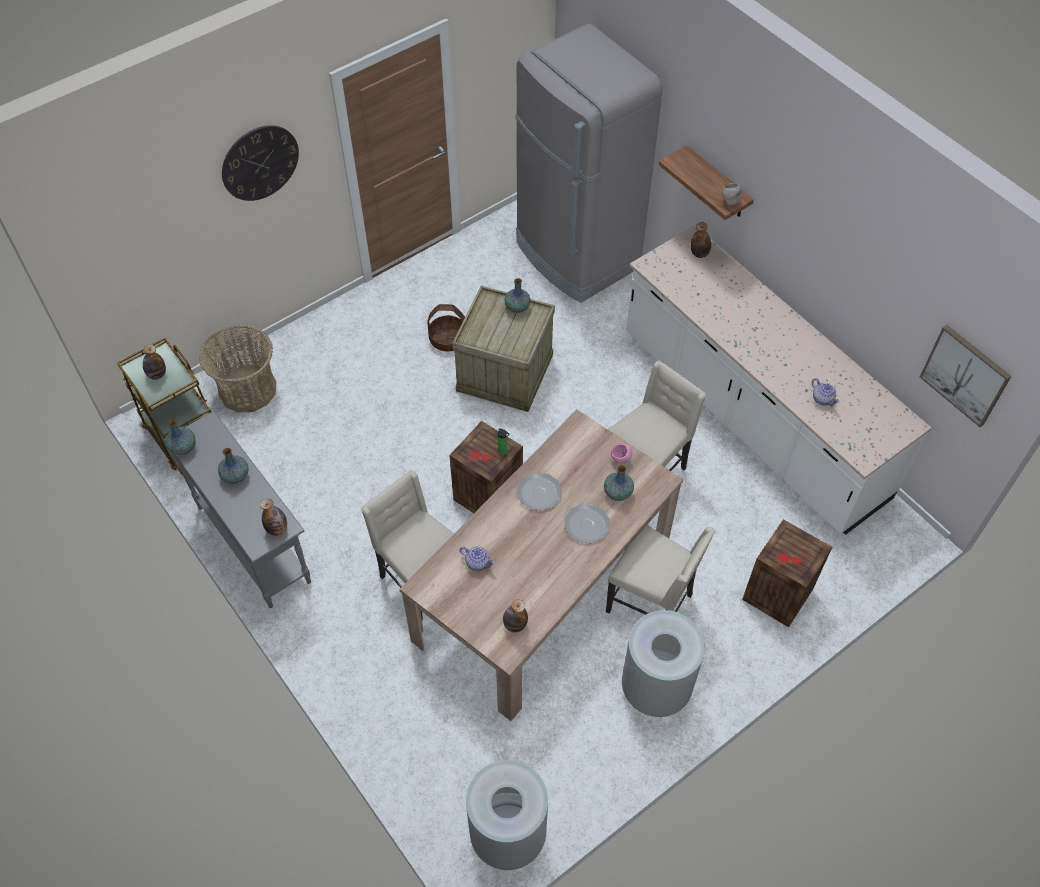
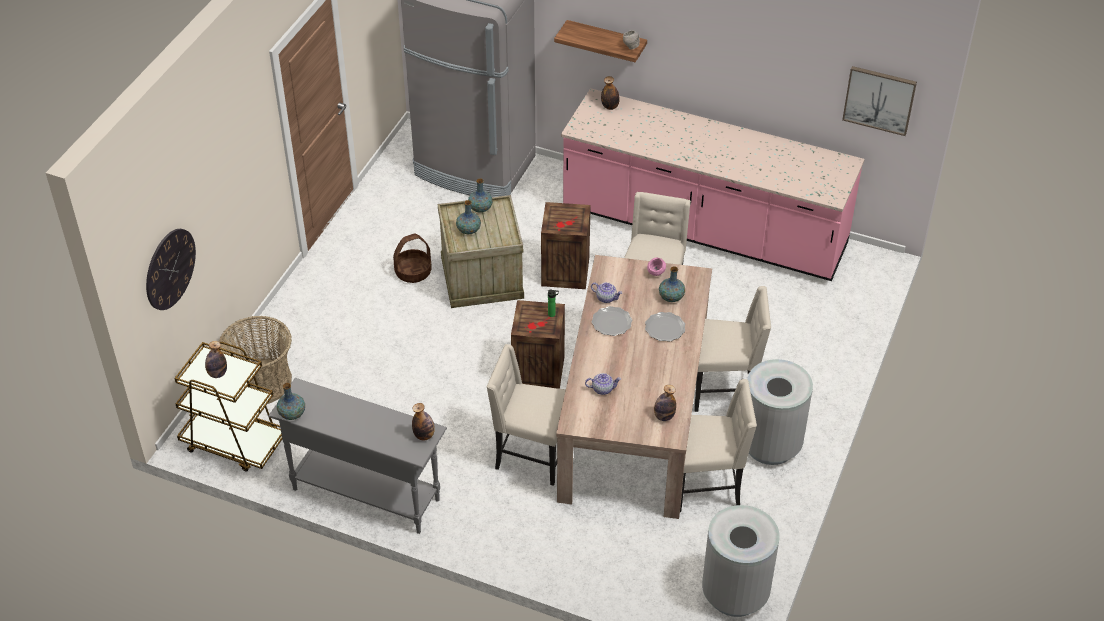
camera: 30 degrees left, 10 degrees down
(235, 476) = (356, 414): vase -> vase (468, 230)
(260, 163) = (235, 150): wall clock -> wall clock (170, 269)
(562, 700) = (707, 486): none -> beige chair
(752, 416) = (703, 228): white counter -> pink counter
(778, 595) = (813, 343): crate -> crate (566, 272)
(823, 399) = (776, 170): teapot -> teapot (606, 298)

